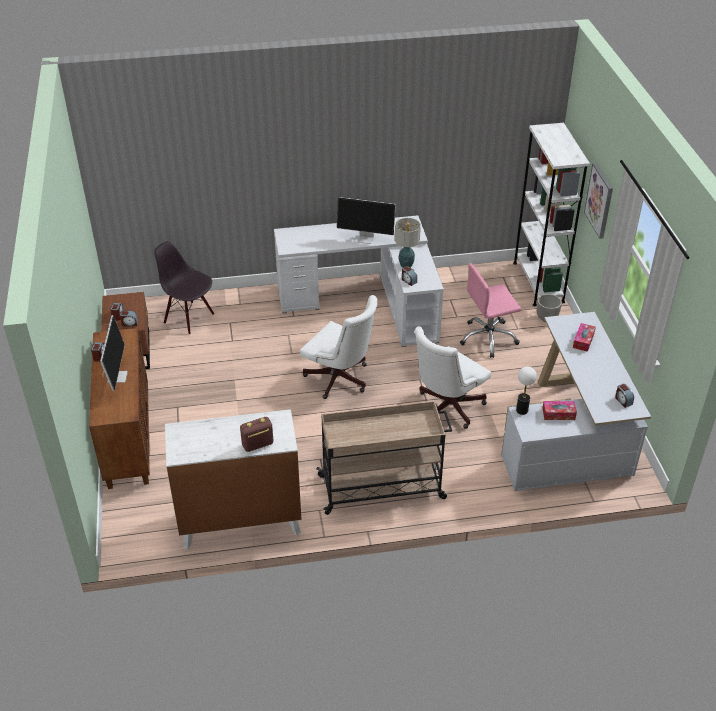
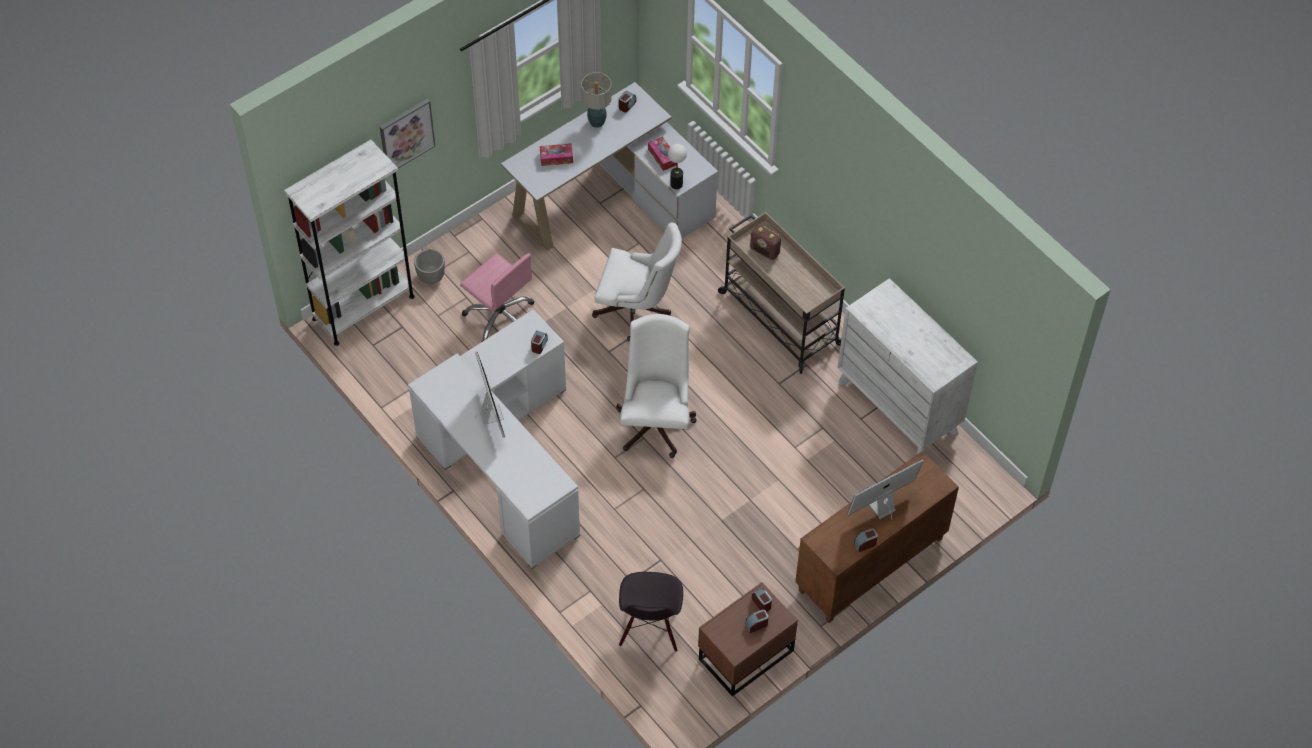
camera: 120 degrees left, 15 degrees up
(257, 445) = (905, 309): radio -> radio (765, 251)
(406, 265) = (510, 360): table lamp -> table lamp (597, 122)

